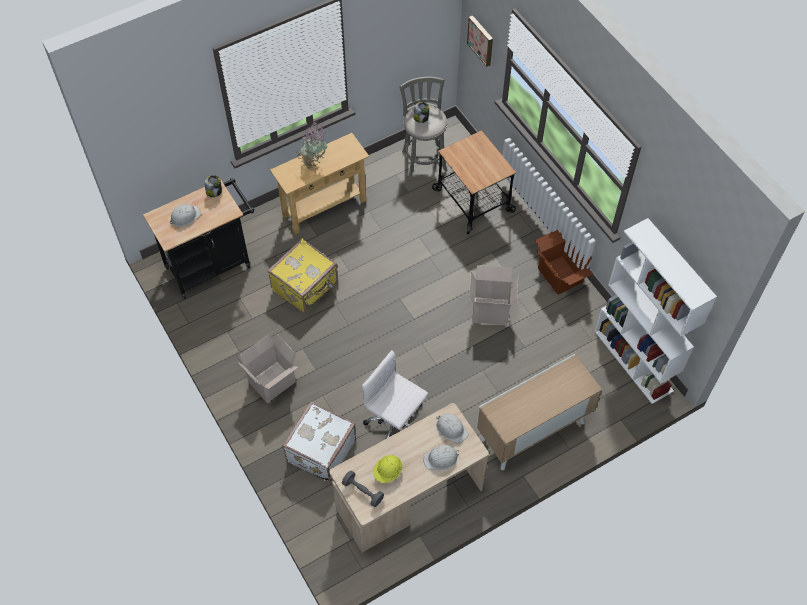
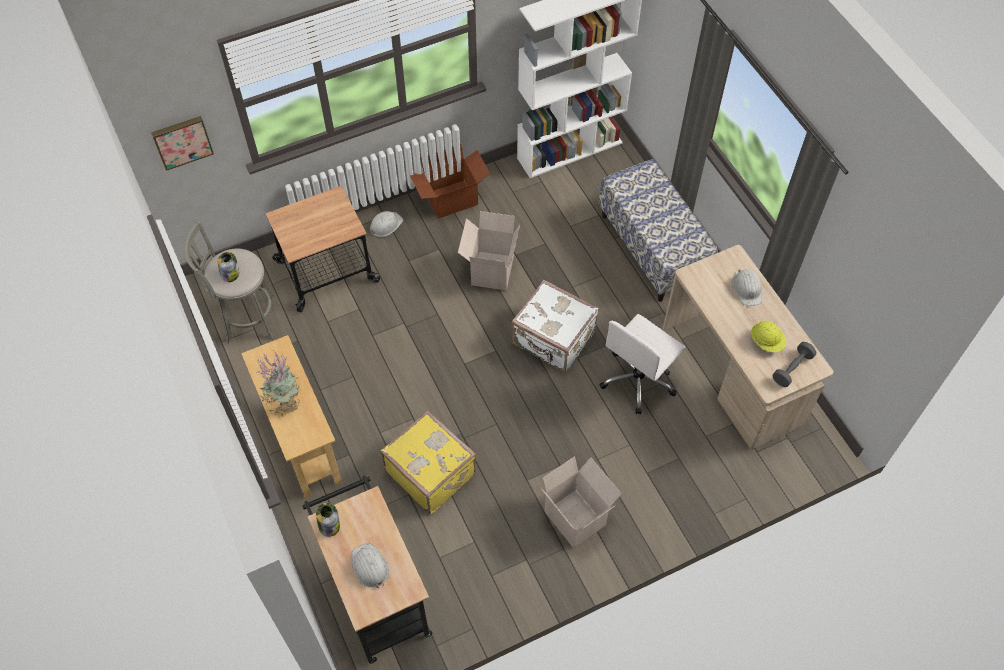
camera: 85 degrees left, 0 degrees up
(320, 450) = (673, 465): white suitcase -> white suitcase (553, 340)
(451, 428) = (709, 276): white hard hat -> white hard hat (385, 225)
(533, 431) = (652, 248): cabinet -> bench

